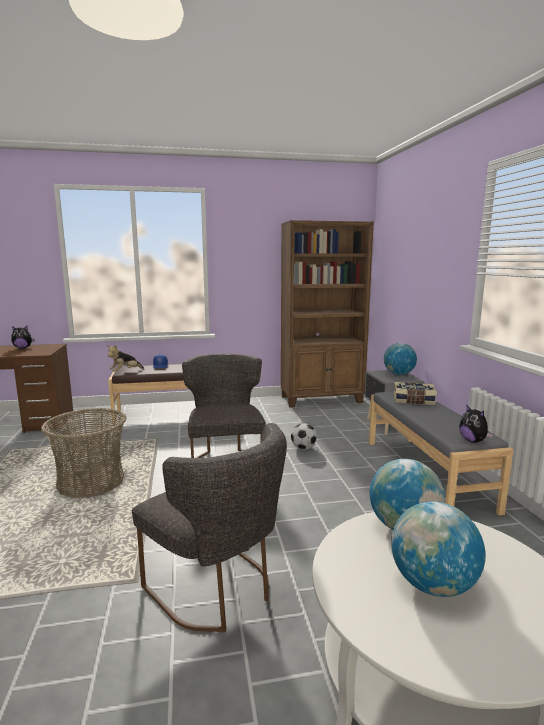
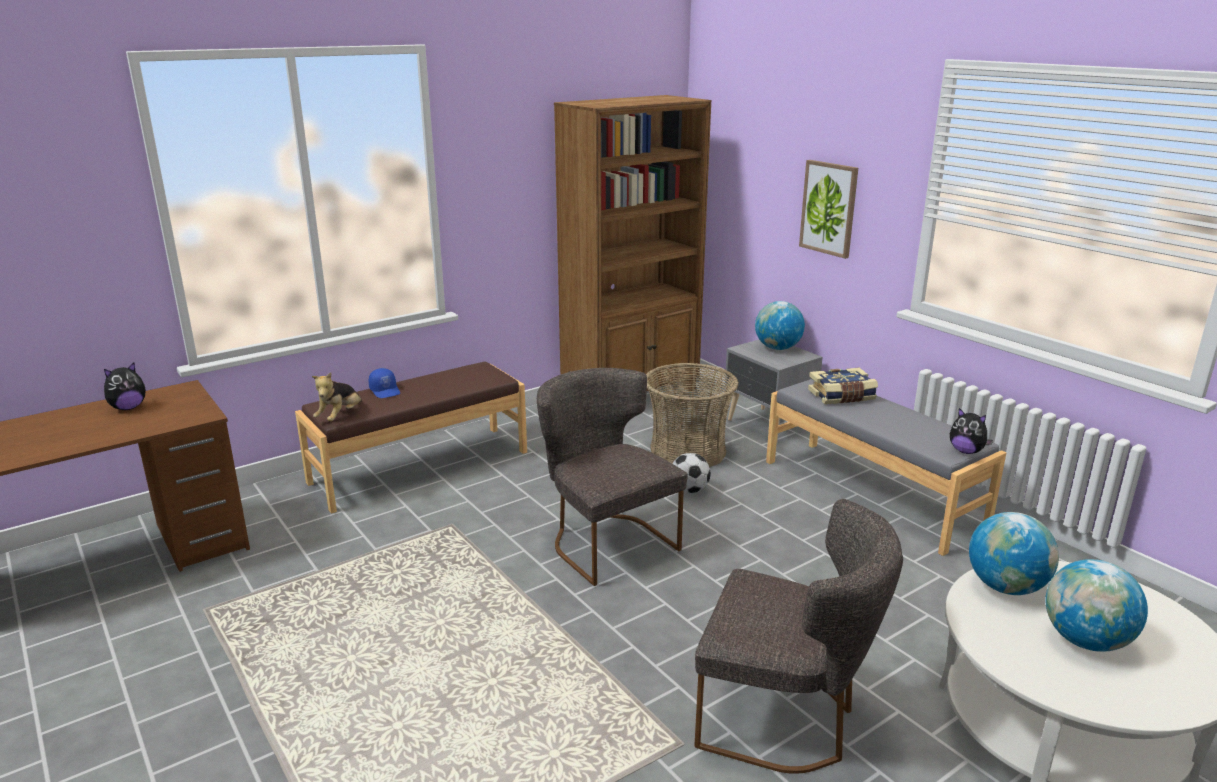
camera: 25 degrees left, 10 degrees up
(91, 482) = (438, 629): basket -> basket (688, 451)
(430, 280) = (829, 208): none -> picture

